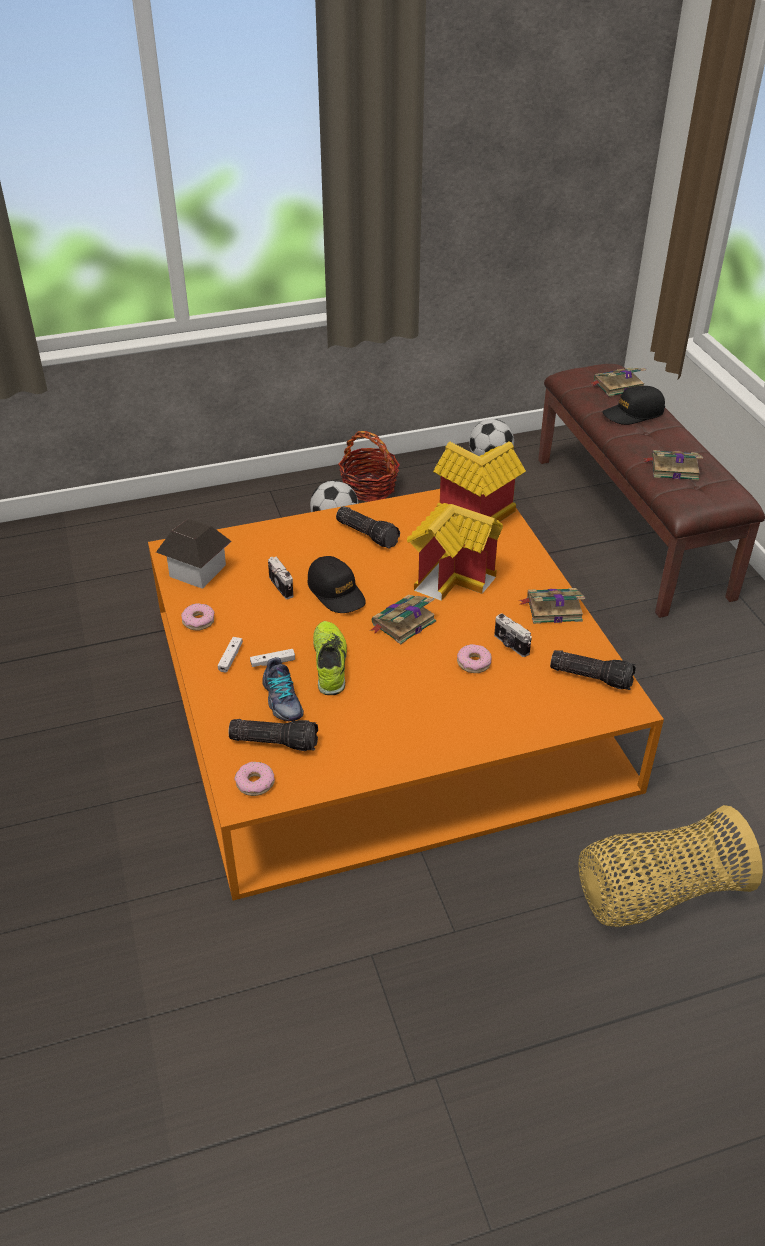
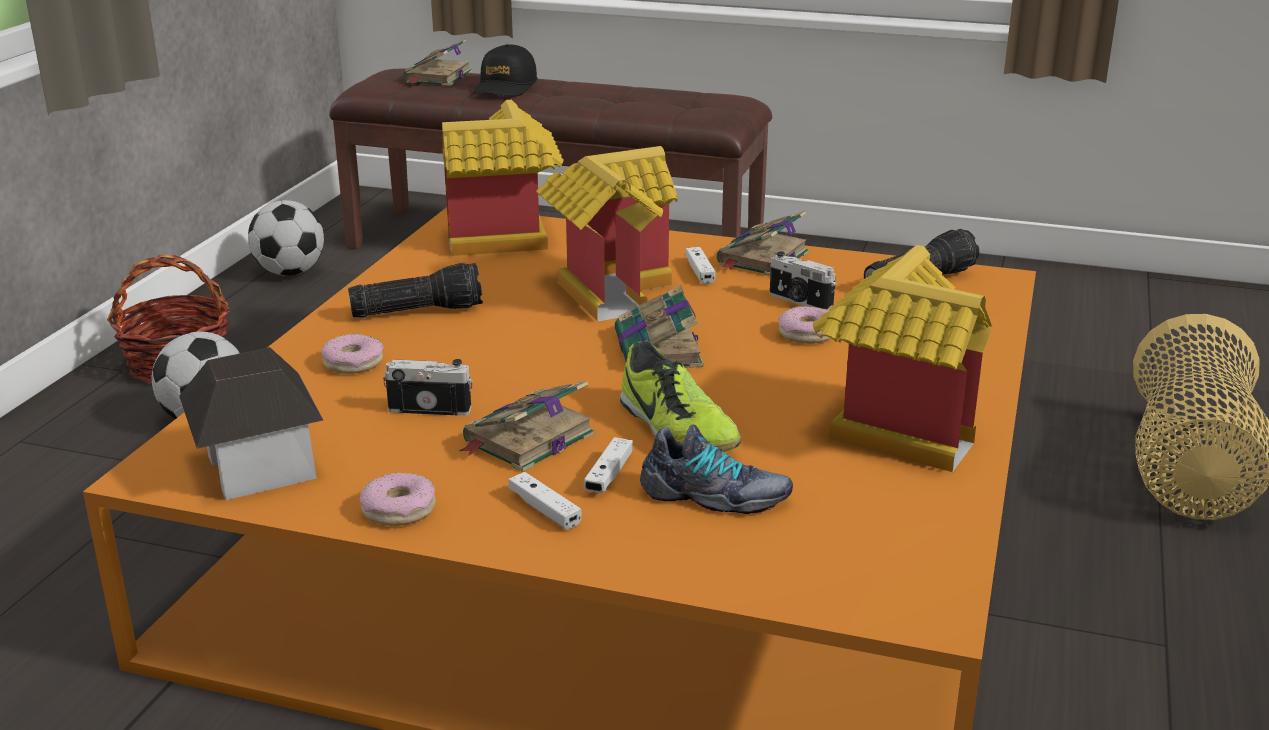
camera: 55 degrees left, 15 degrees down
(255, 783) = (897, 586): donut -> donut (353, 363)
(275, 741) = (808, 534): flashlight -> none
(330, 663) = (676, 429): shoe -> shoe turned 150 degrees counterclockwise
(336, 592) = (514, 373): black cap -> none
(397, 730) = (890, 428): none -> toy house
(509, 596) = (700, 272): none -> white game controller
(510, 645) = (799, 302): camera -> camera turned 45 degrees clockwise
(673, 468) = (641, 103): book -> book (526, 439)

